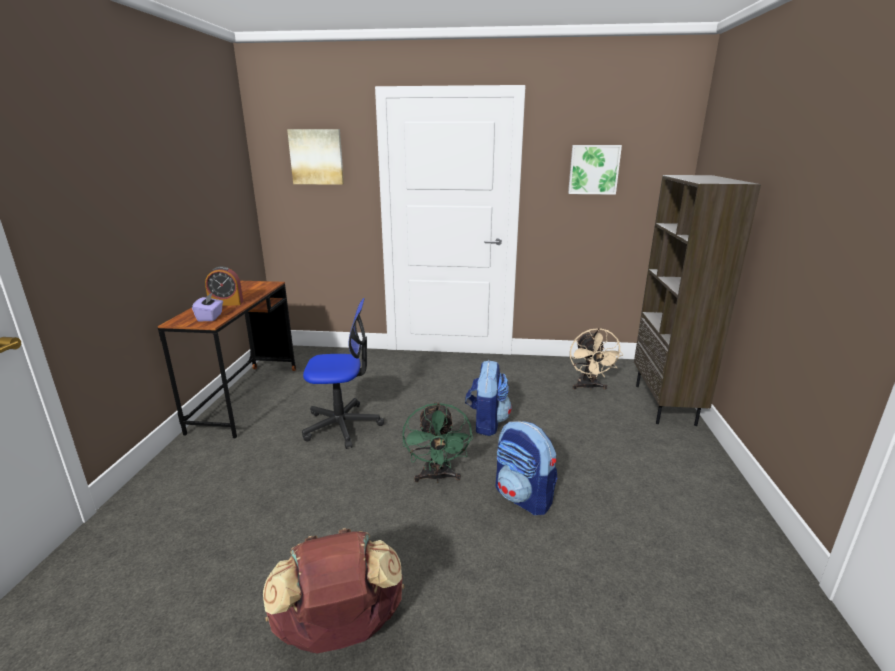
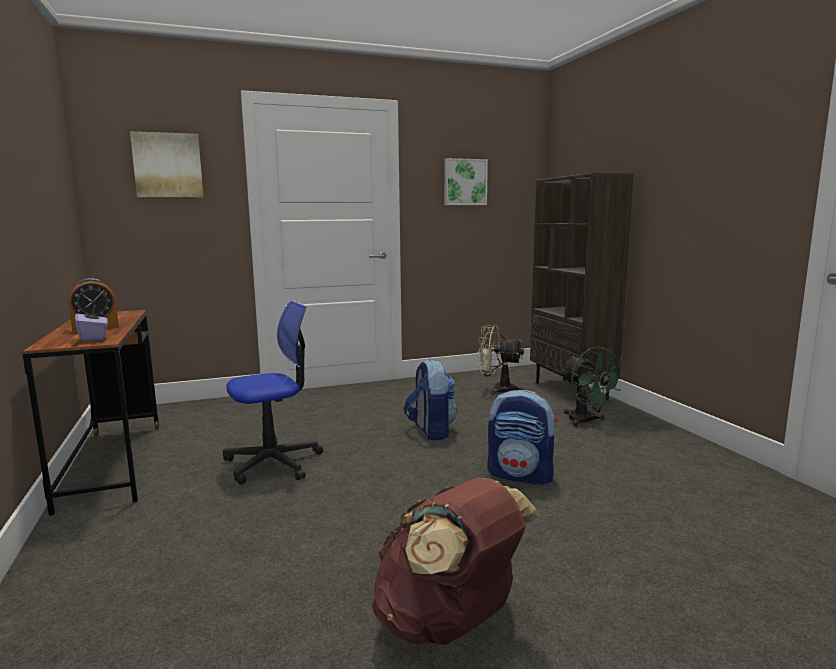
camera: 25 degrees left, 10 degrees down
(437, 477) = (424, 480): green fan -> green fan (586, 421)
(589, 387) = (498, 390): beige fan -> beige fan turned 135 degrees clockwise

